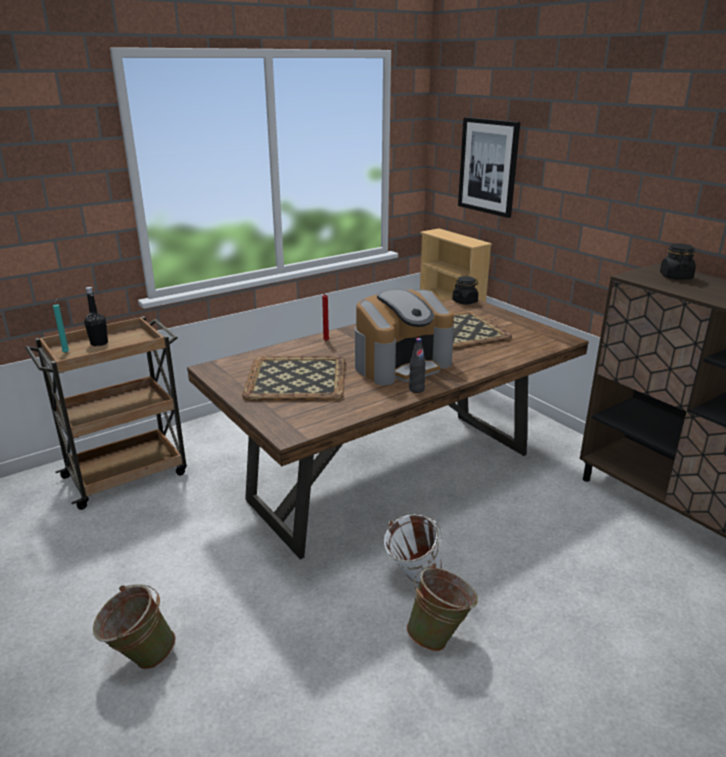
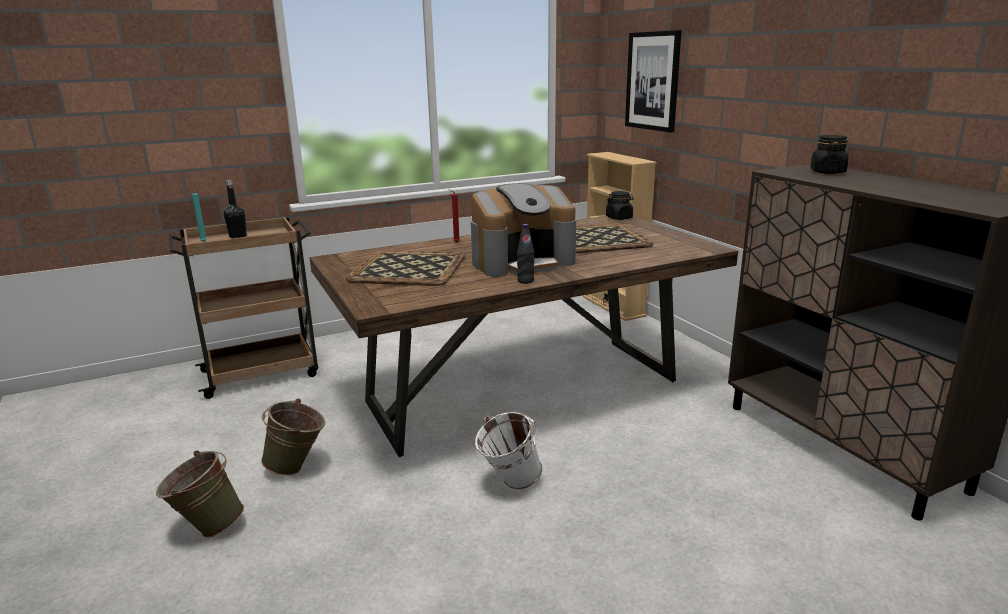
camera: 10 degrees right, 5 degrees down
(440, 636) = (519, 540): green bucket -> green bucket (298, 468)

